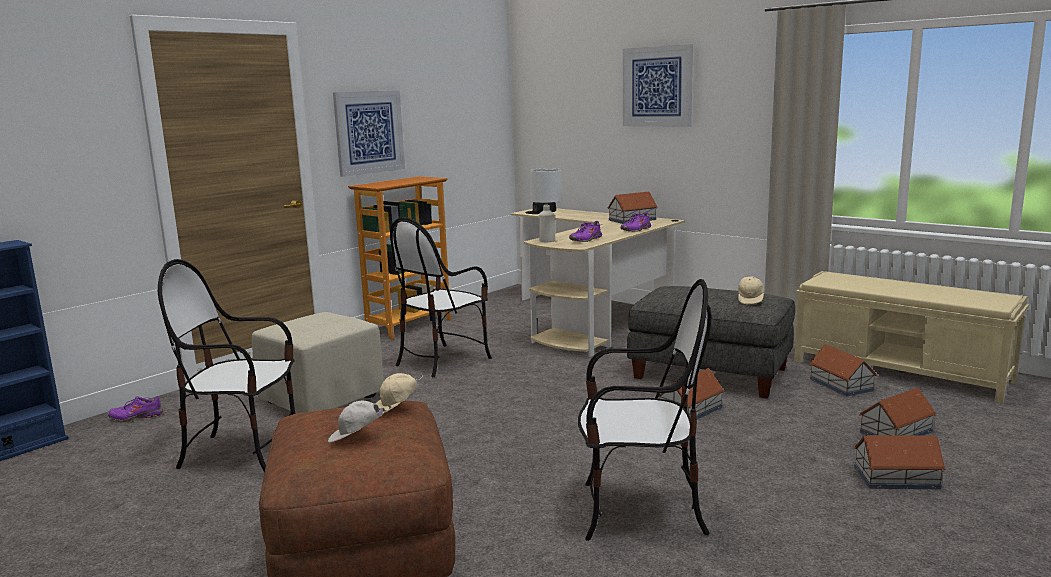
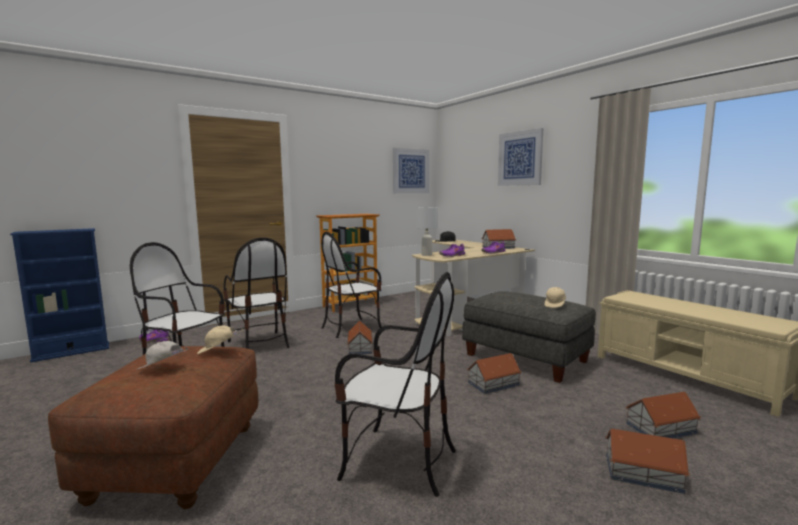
camera: 15 degrees right, 5 degrees down
(321, 400) = (259, 344): beige ottoman -> chair
(369, 132) = (333, 184): picture -> picture (411, 171)
(841, 384) = (628, 380): toy house -> toy house (360, 347)

